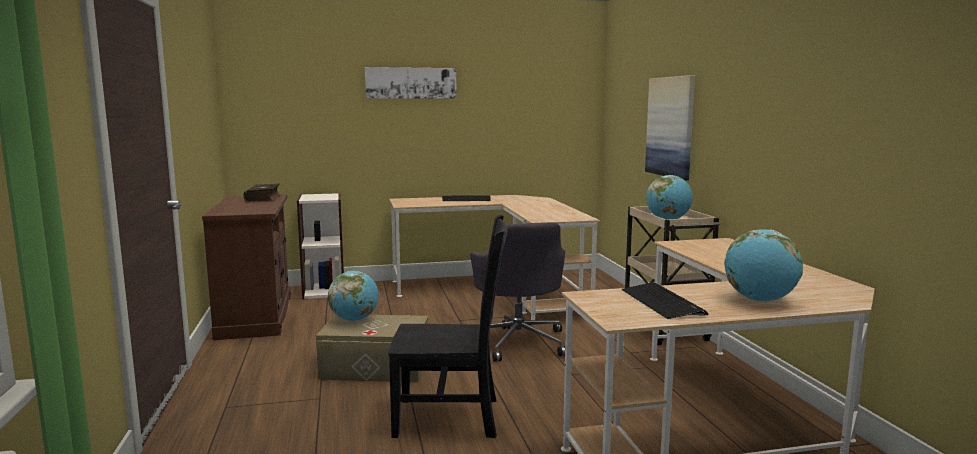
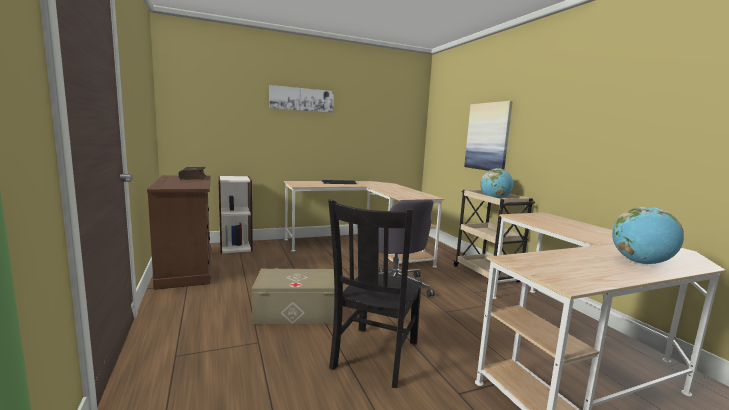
camera: 10 degrees left, 0 degrees up
(354, 319) = (279, 273): globe -> none
(451, 417) = (374, 356): black chair -> black chair turned 120 degrees clockwise
(662, 302) = (575, 265): keyboard -> none

